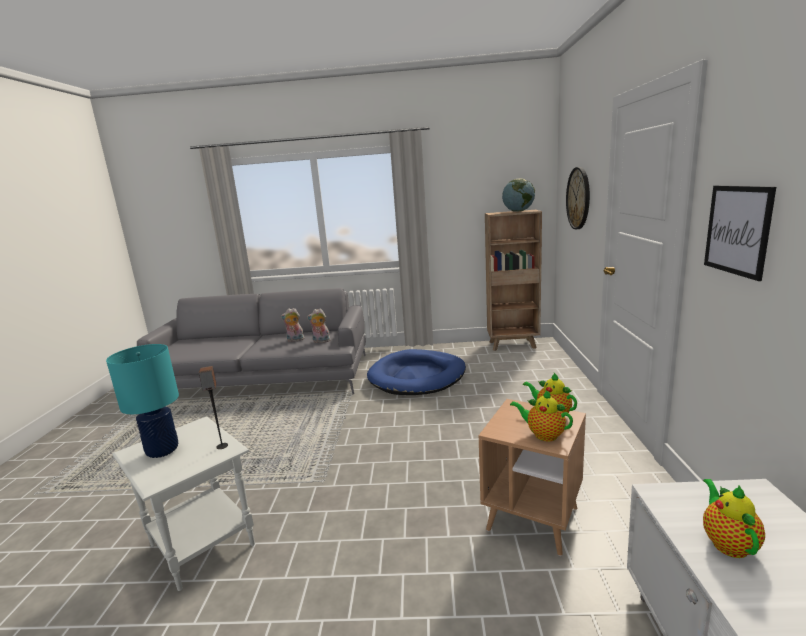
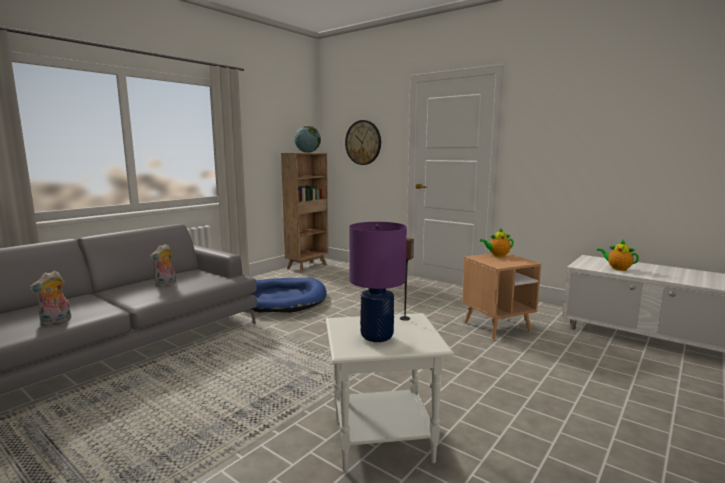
camera: 55 degrees left, 5 degrees down
(163, 452) = (376, 338): turquoise table lamp -> purple table lamp
(320, 341) = (203, 278): plush toy -> plush toy (55, 322)
(543, 435) = (516, 261): teapot -> none
(737, 230) = (541, 146): picture -> none

